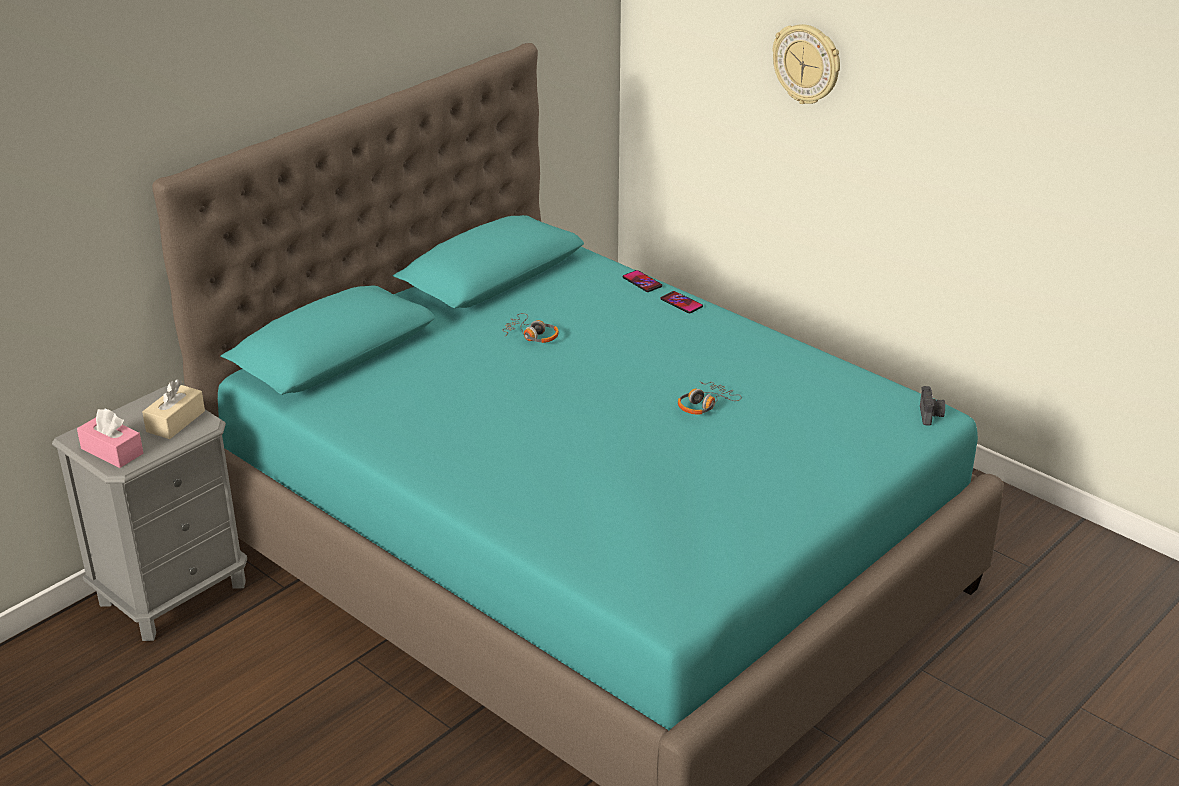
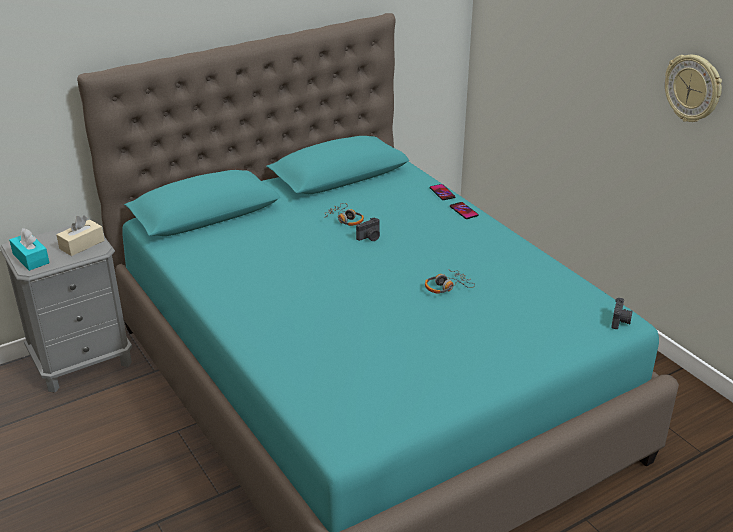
camera: 15 degrees right, 0 degrees up
(112, 451) = (31, 258): pink tissue box -> turquoise tissue box
(576, 355) = (370, 237): none -> camera
(807, 64) = (589, 44): wall clock -> wall clock (693, 88)

